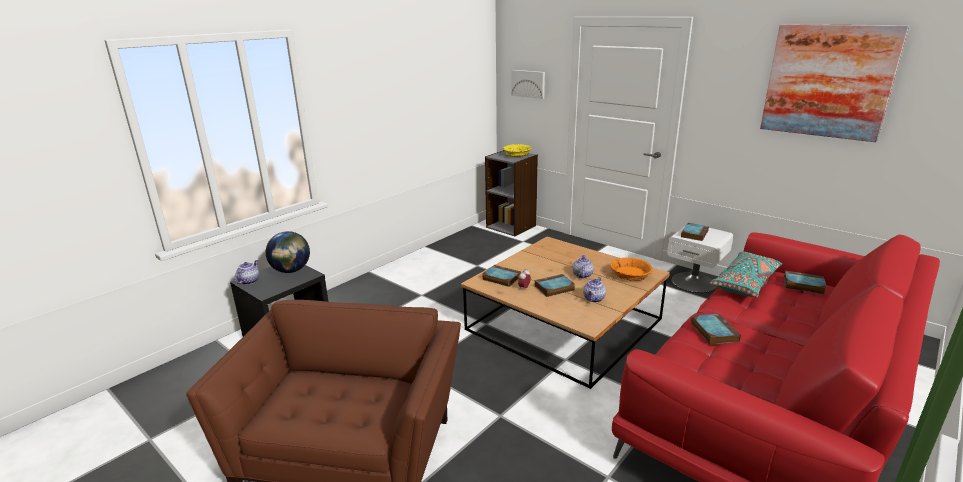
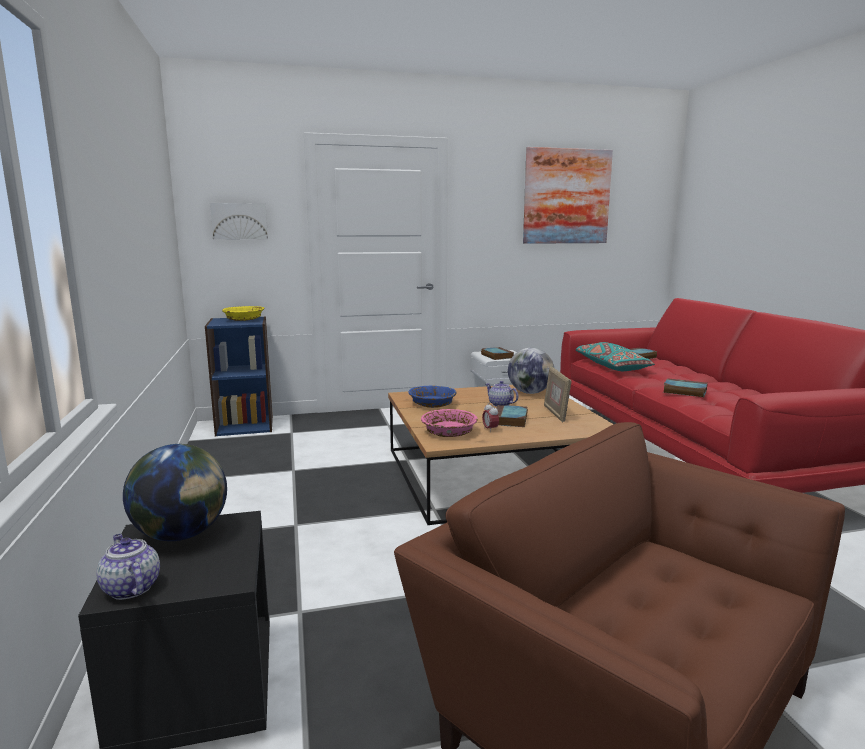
camera: 55 degrees left, 10 degrees down
(500, 278) = (449, 432): book -> pink bowl
(511, 226) = (245, 425): grey bookcase -> blue bookcase
(545, 256) = (432, 404): none -> blue bowl
(594, 299) = (555, 414): teapot -> picture frame
(630, 276) = (530, 392): orange bowl -> globe

